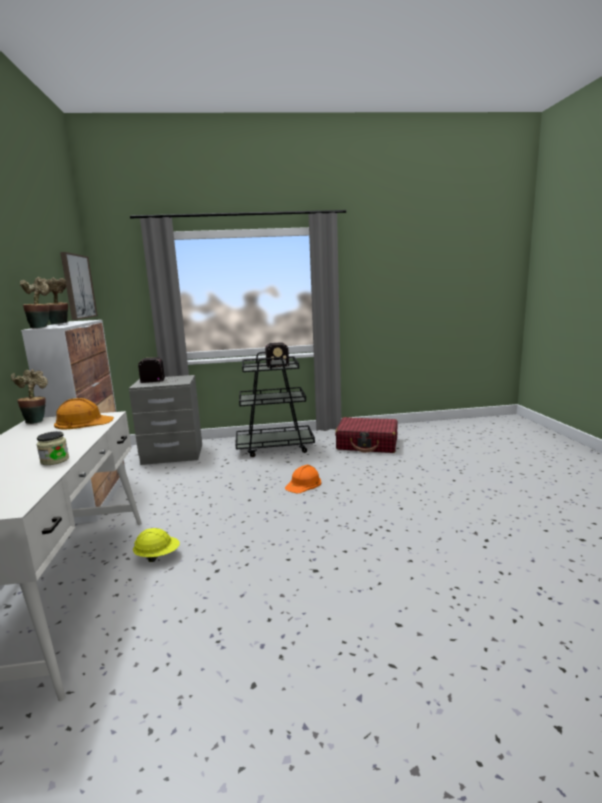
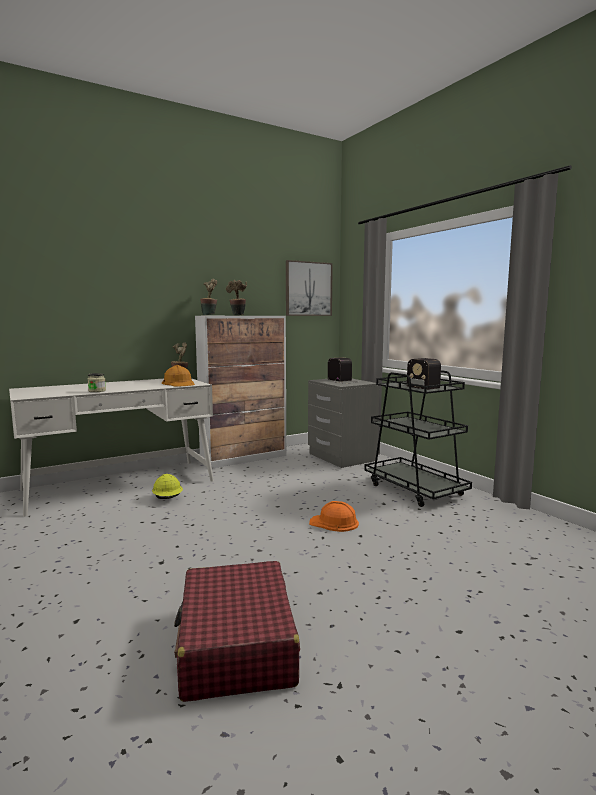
camera: 65 degrees right, 5 degrees down
(367, 444) = (507, 538): red suitcase -> red suitcase (236, 645)

